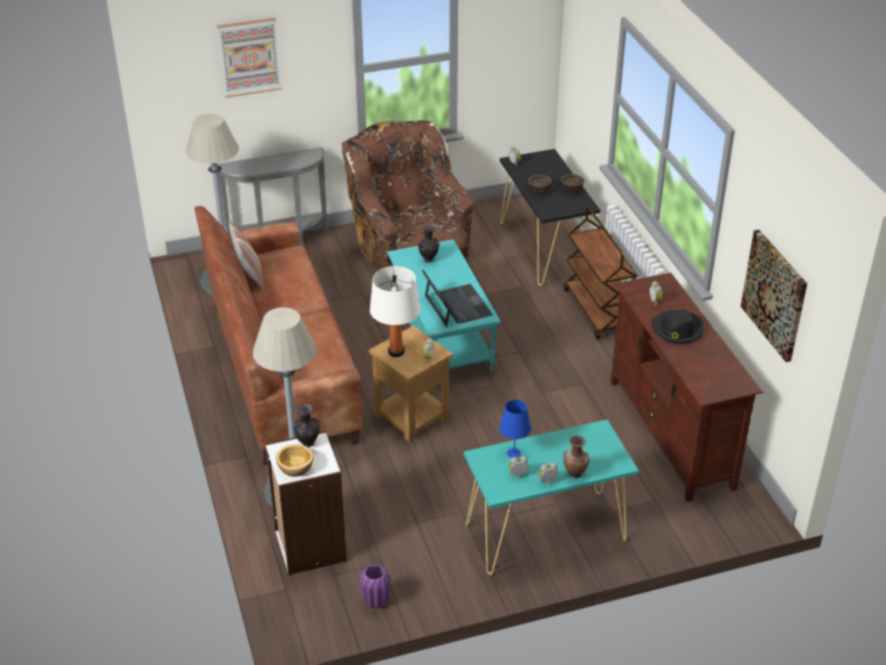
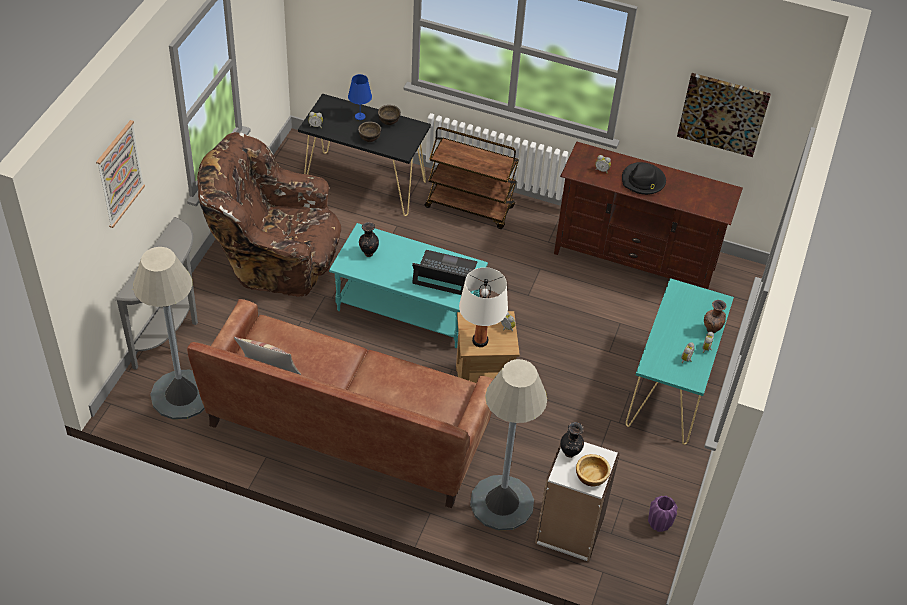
camera: 55 degrees left, 10 degrees up
(514, 453) = (662, 347): blue table lamp -> blue table lamp (360, 116)

